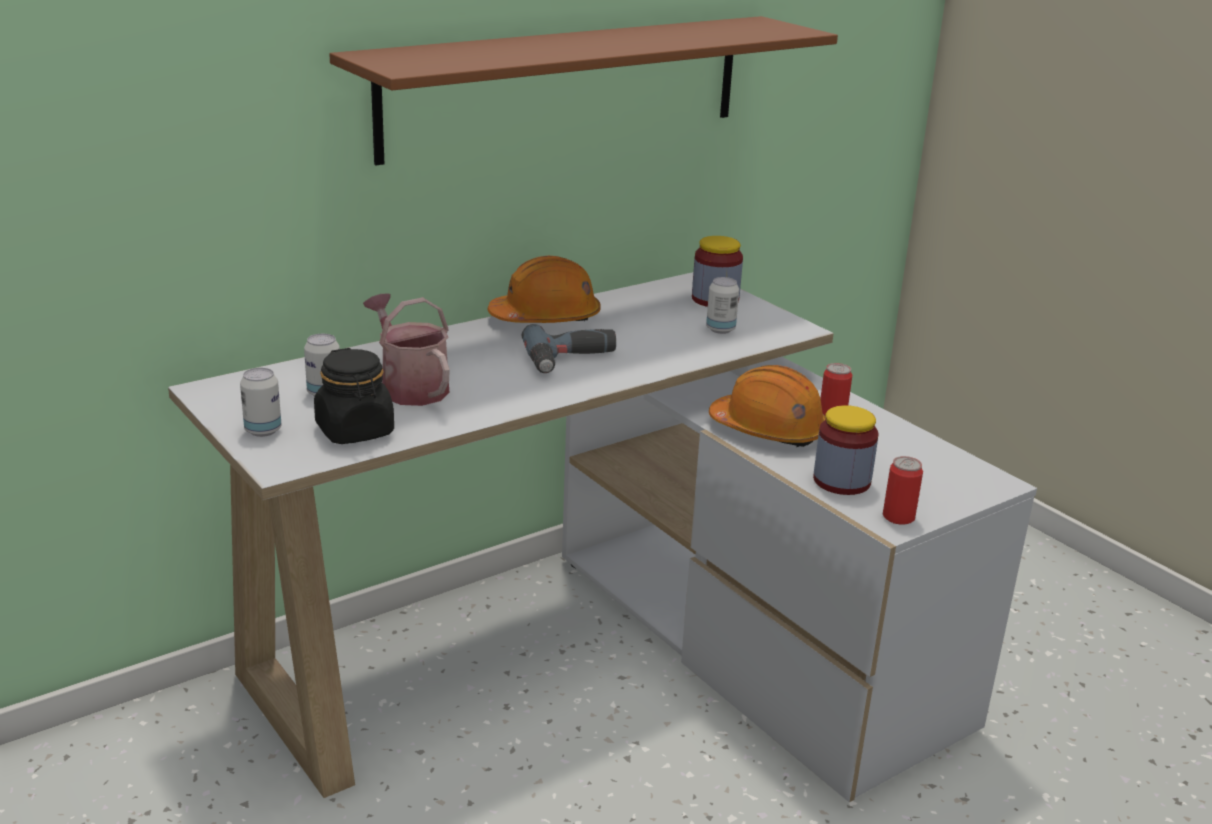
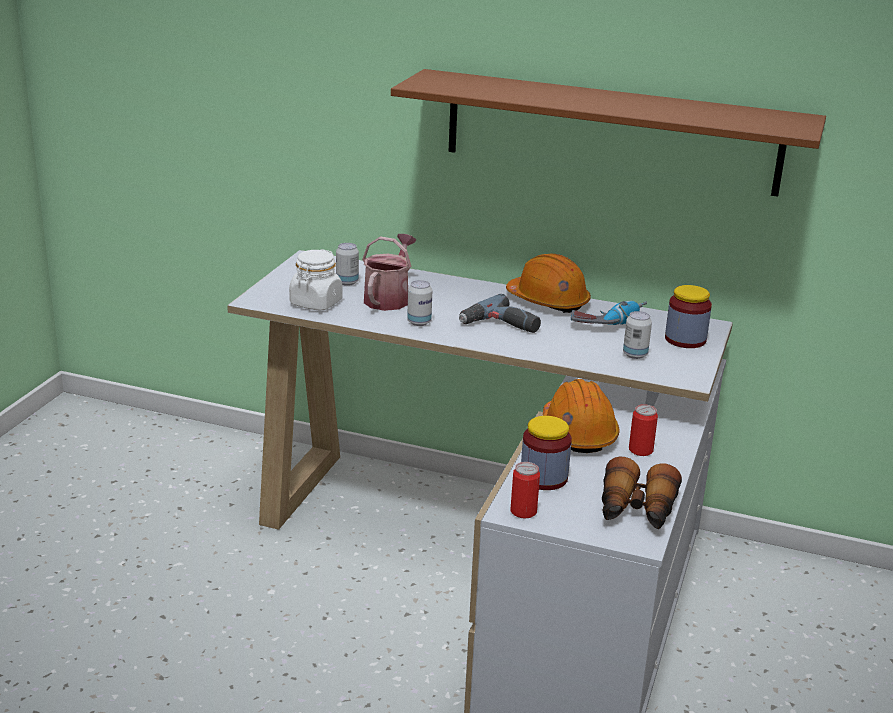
camera: 55 degrees right, 0 degrees up
(263, 430) = (284, 284): can -> can (419, 322)
(355, 431) = (316, 303): black jar -> white jar
(634, 312) = (609, 322): none -> power drill
(942, 463) = (636, 511): none -> binoculars

